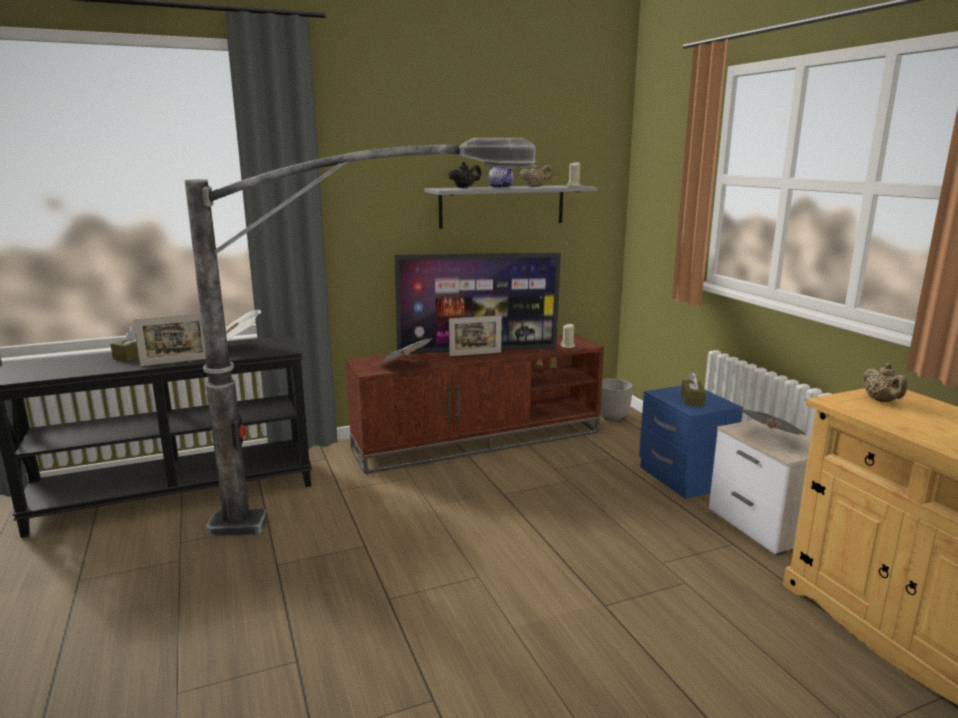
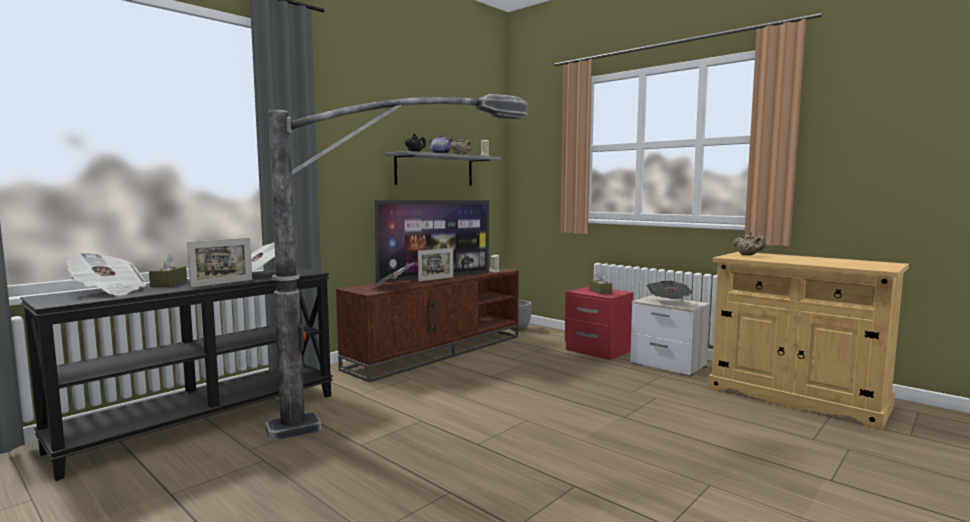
camera: 25 degrees left, 10 degrees down
(71, 363) = (109, 291): none -> newspaper
(682, 478) = (597, 351): blue nightstand -> red nightstand

